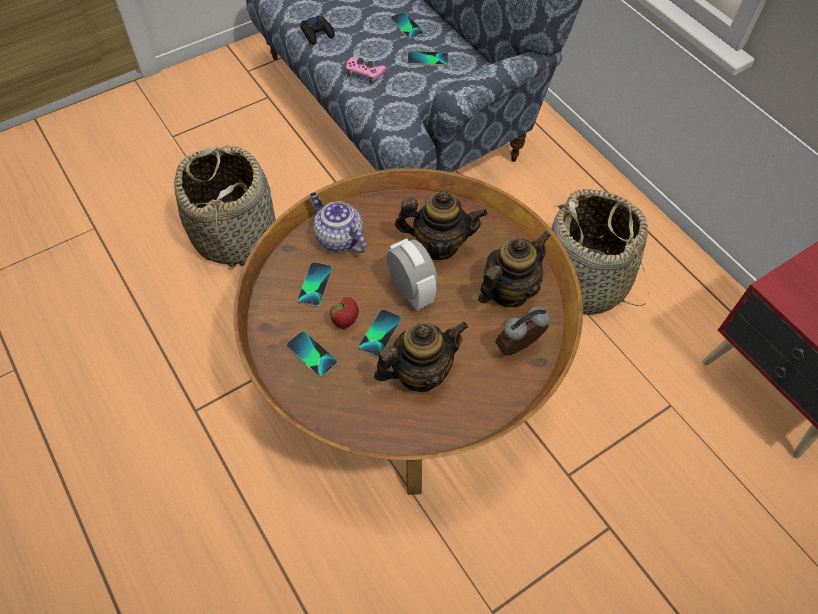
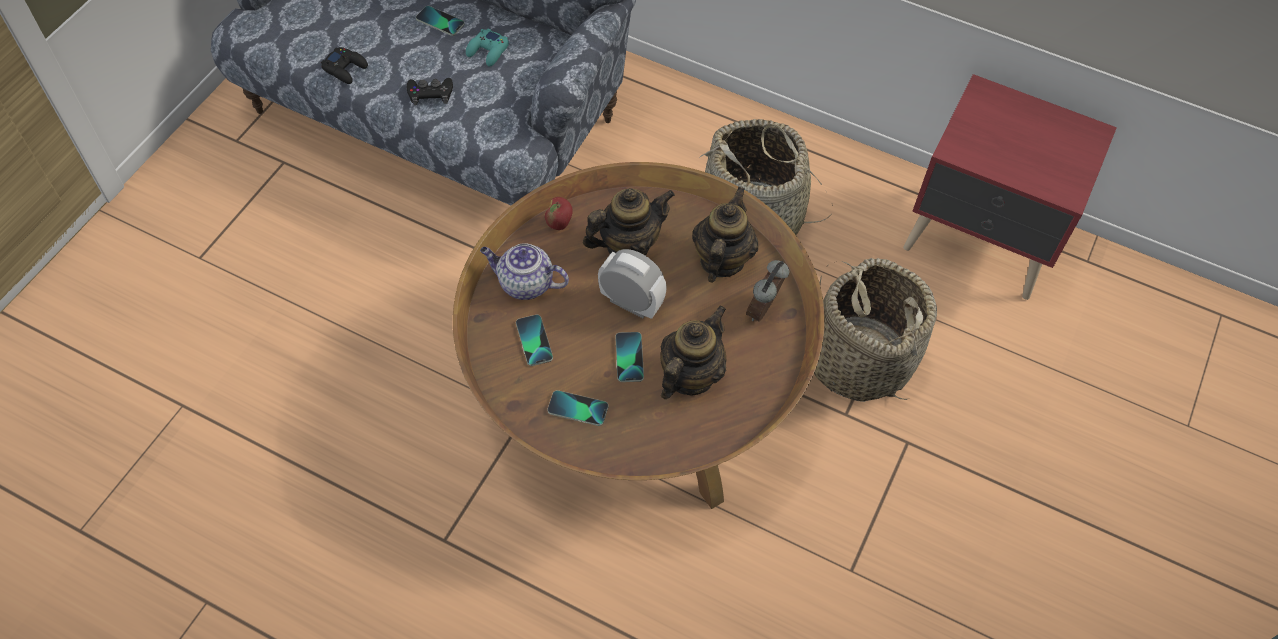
camera: 30 degrees left, 0 degrees up
(235, 235) = (357, 337): basket -> basket (858, 359)
(345, 322) = (588, 362): apple -> apple (559, 224)
(365, 73) = (430, 94): pink game controller -> black game controller
(427, 59) = (488, 51): phone -> turquoise game controller

